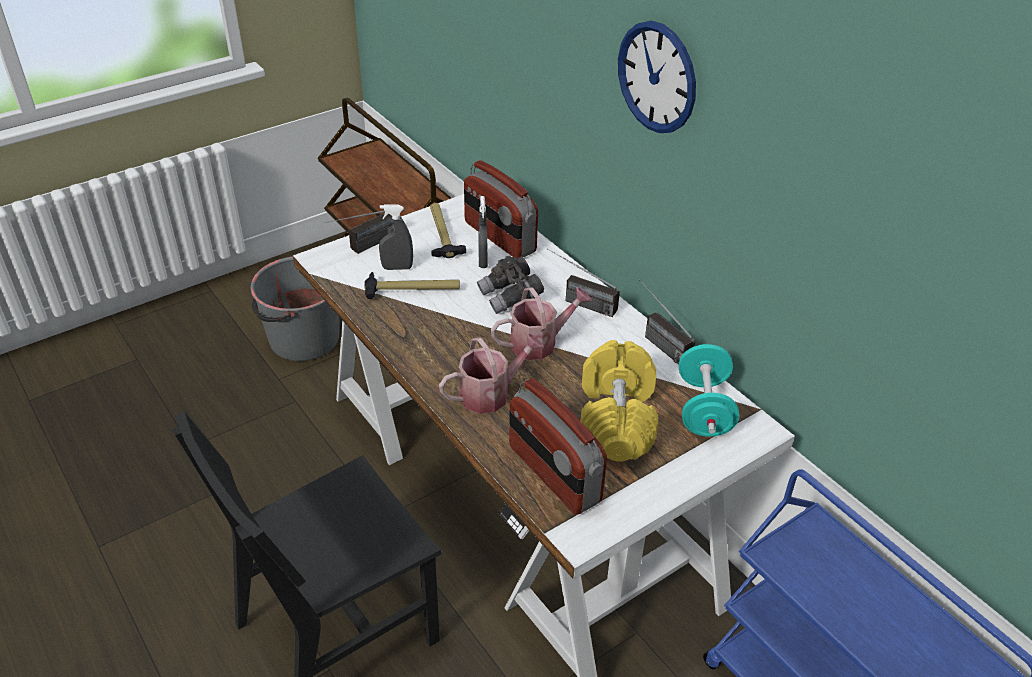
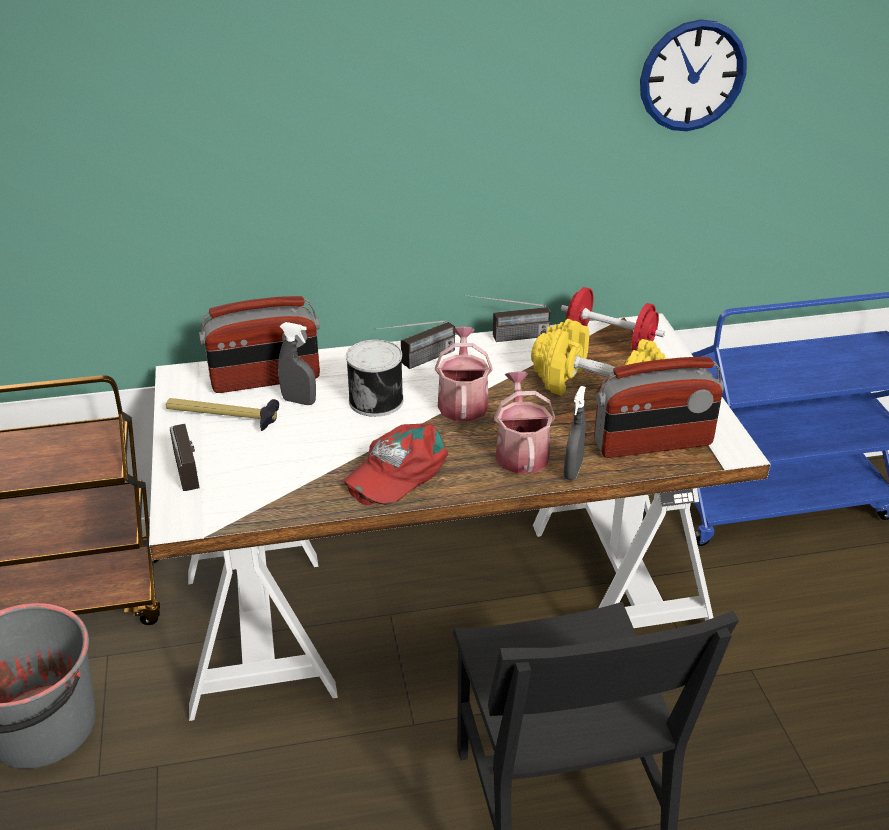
camera: 65 degrees left, 5 degrees down
(397, 268) = (257, 463): grey spray bottle -> grey spray bottle (573, 471)
(412, 290) = (309, 462): hammer -> none
(426, 334) = (397, 470): none -> red cap
(510, 297) = (377, 400): grey binoculars -> can
(657, 77) = (426, 84): wall clock -> wall clock (692, 76)
(704, 409) = (609, 342): turquoise dumbbell -> red dumbbell

